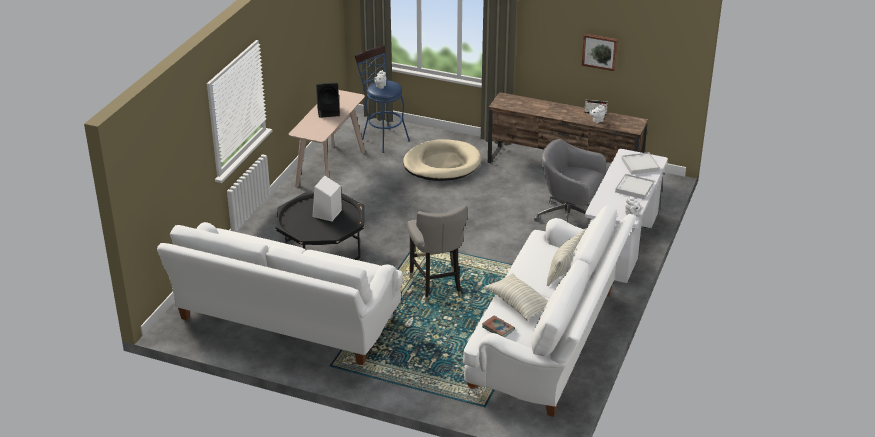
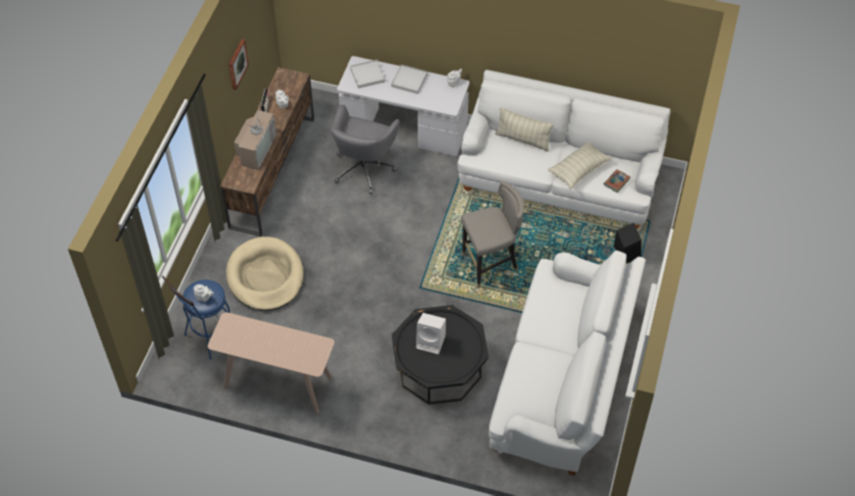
camera: 95 degrees left, 20 degrees up
(329, 111) = (264, 343): black speaker -> black speaker (626, 253)
(542, 108) = (256, 148): none -> television

